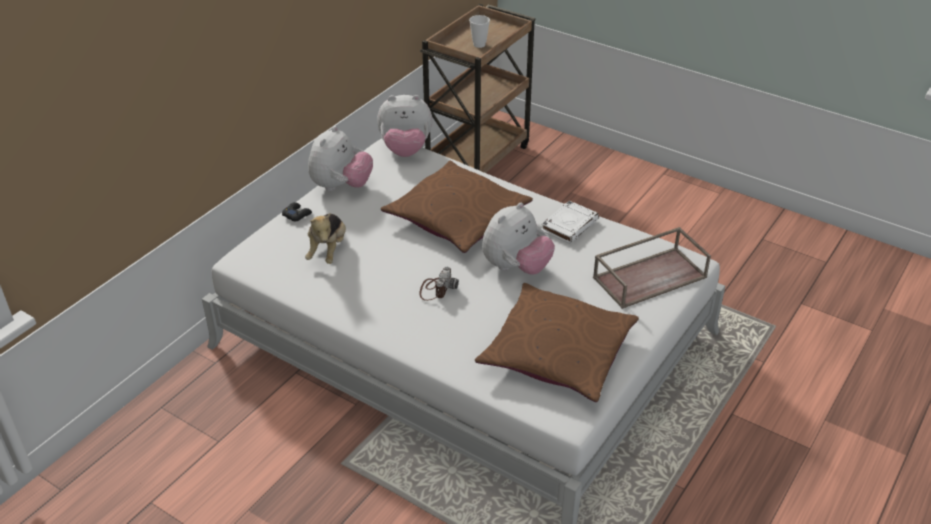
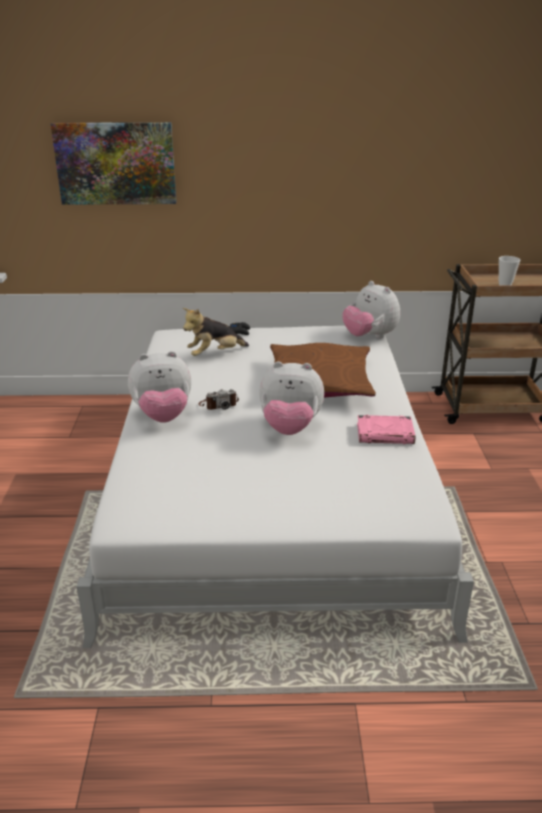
camera: 55 degrees right, 10 degrees down
(131, 97) = (116, 163): none -> picture
(341, 186) = (291, 332): plush toy -> plush toy (163, 416)
(557, 353) = (201, 486): brown pillow -> none
(569, 225) = (385, 434): white book -> pink book
(650, 276) = (371, 500): brown tray -> none

